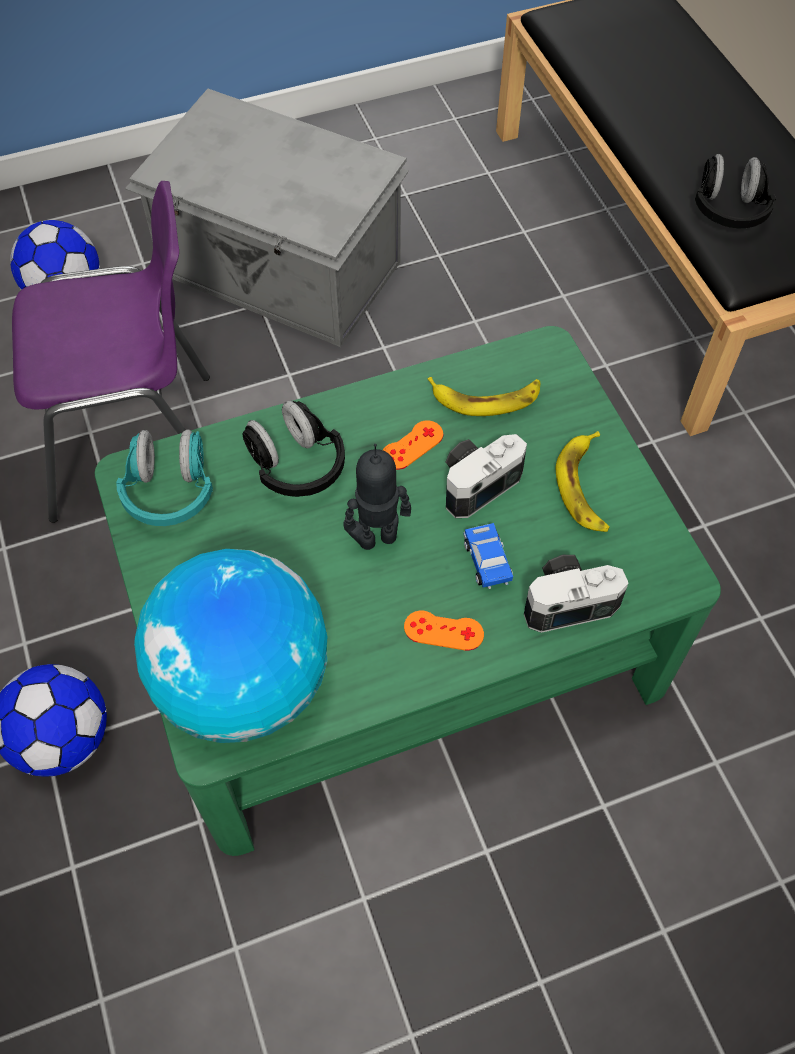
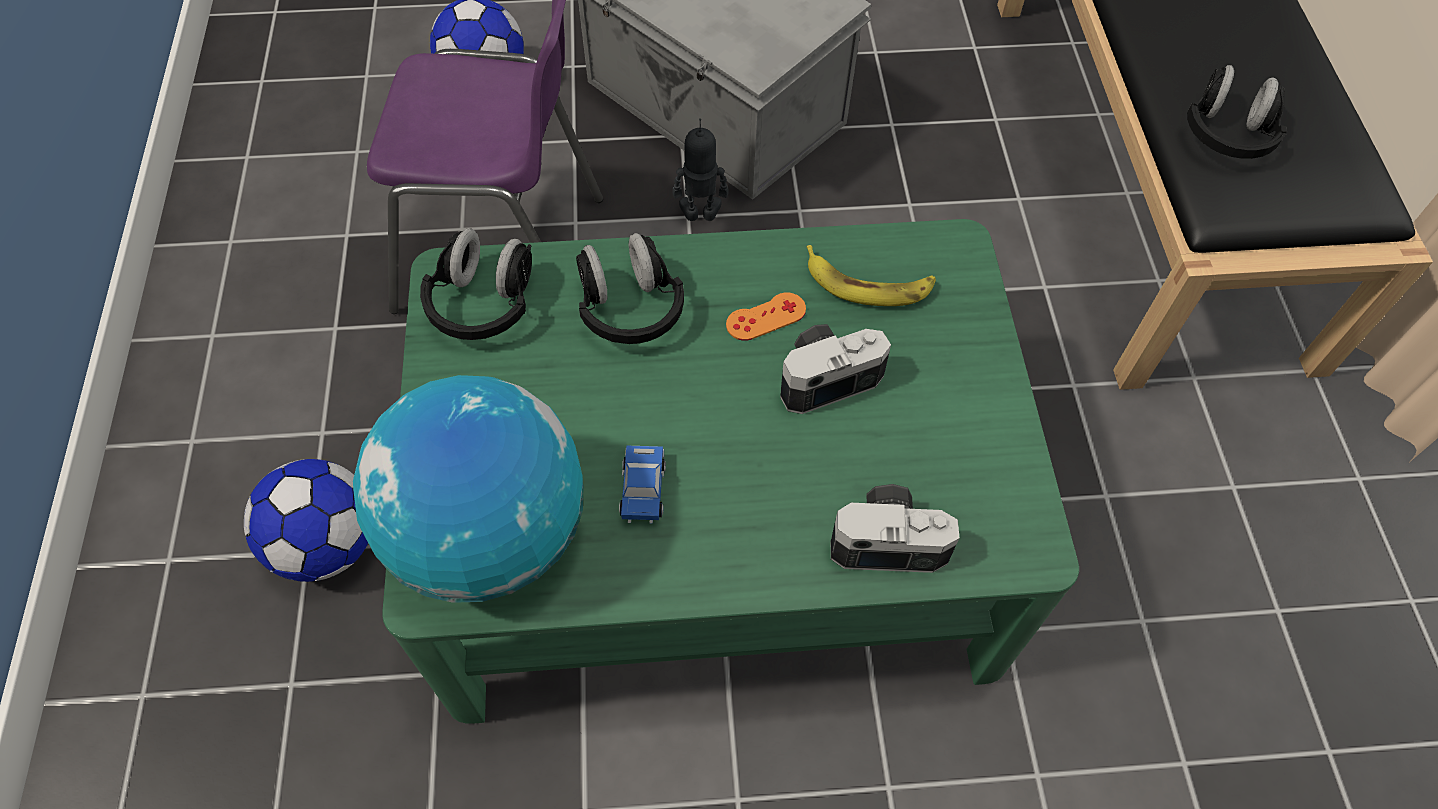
camera: 15 degrees right, 0 degrees up
(170, 491) = (484, 304): turquoise headphones -> black headphones
(377, 538) = (691, 411): toy robot -> toy robot (700, 214)
(443, 631) = (731, 536): orange game controller -> none
(487, 562) = (808, 470): toy car -> toy car (643, 490)
(584, 487) = (950, 413): banana -> none

